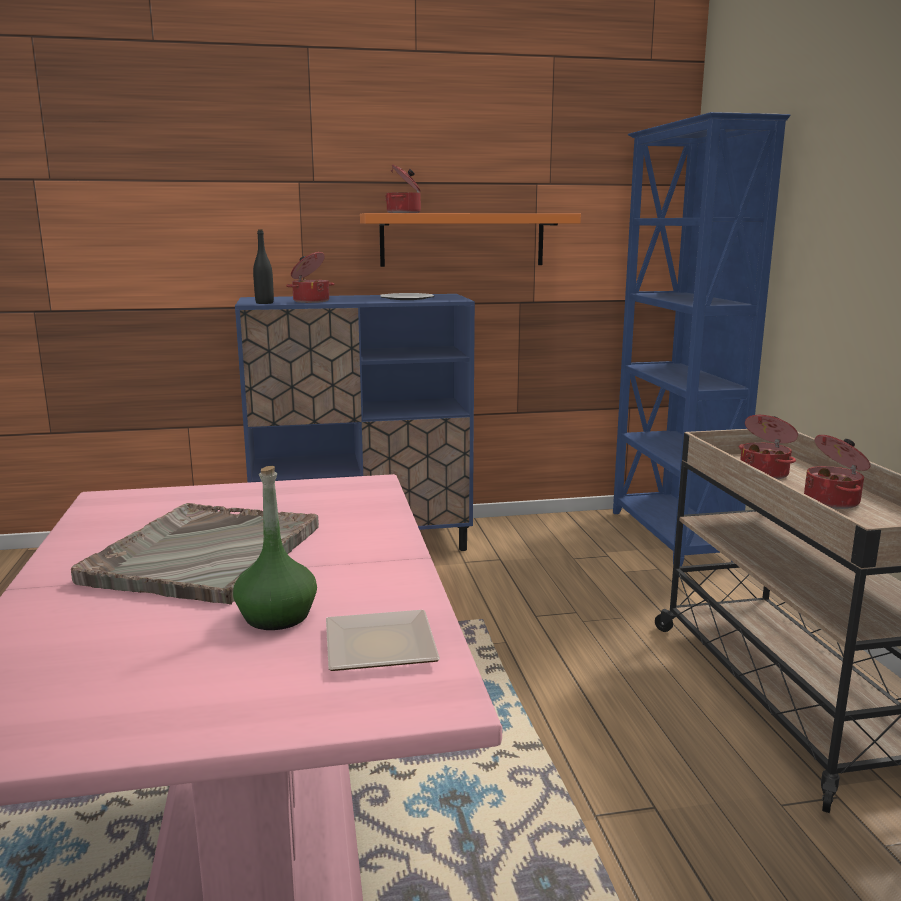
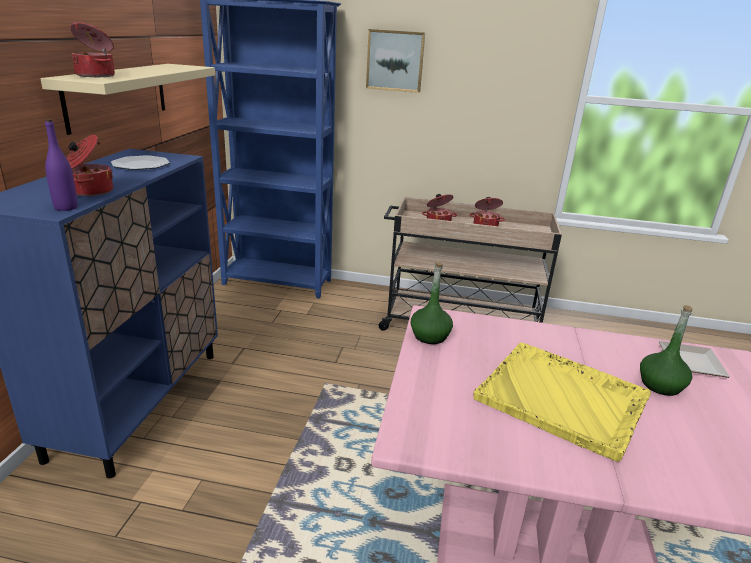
camera: 70 degrees left, 10 degrees up
(204, 554) = (563, 399): grey tray -> yellow tray
(264, 303) = (66, 207): black bottle -> purple bottle
(317, 486) = (430, 336): none -> green bottle
(462, 240) = (118, 95): orange shelf -> beige shelf
(847, 194) = (395, 61): none -> picture

